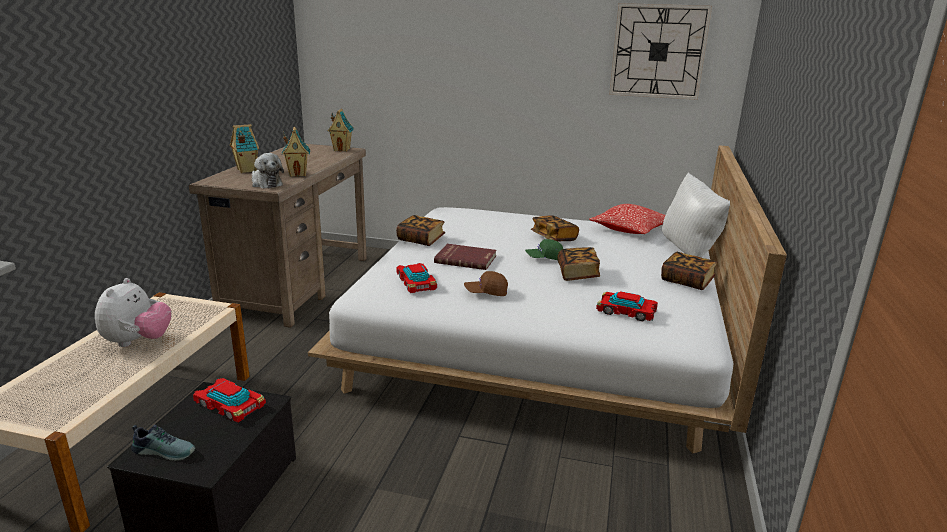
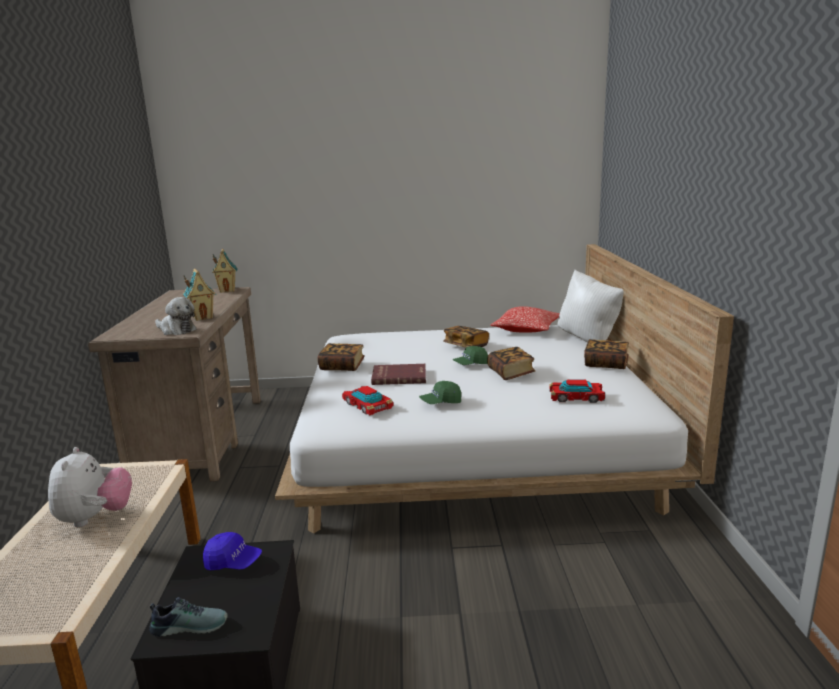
camera: 15 degrees left, 5 degrees down
(230, 405) = (233, 562): toy car -> blue cap
(246, 170) = (142, 321): toy house -> none
(486, 292) = (441, 402): brown cap -> green cap
(658, 51) = (523, 166): wall clock -> none

